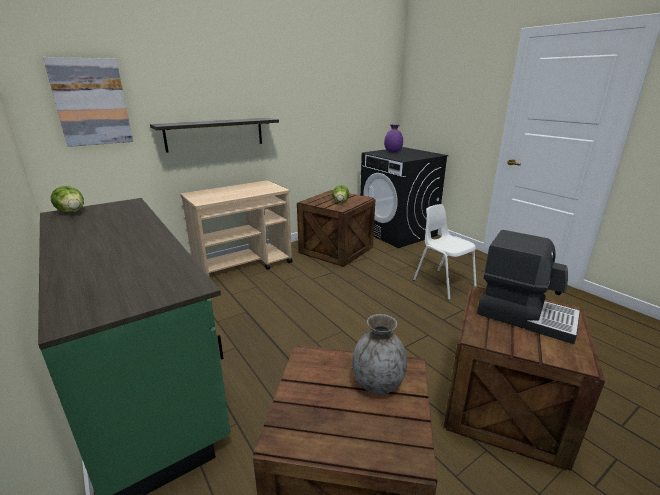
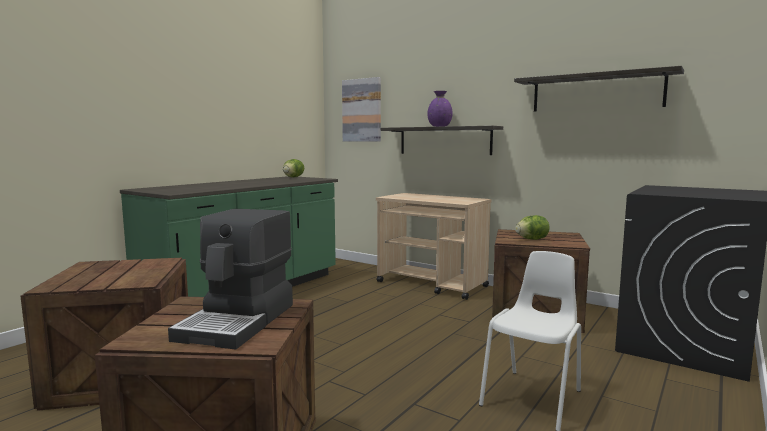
camera: 70 degrees right, 15 degrees down
(327, 91) = (596, 92): none -> shelf
(378, 384) = (127, 277): grey vase -> none
(393, 151) = (697, 189): purple vase -> purple vase (439, 126)

